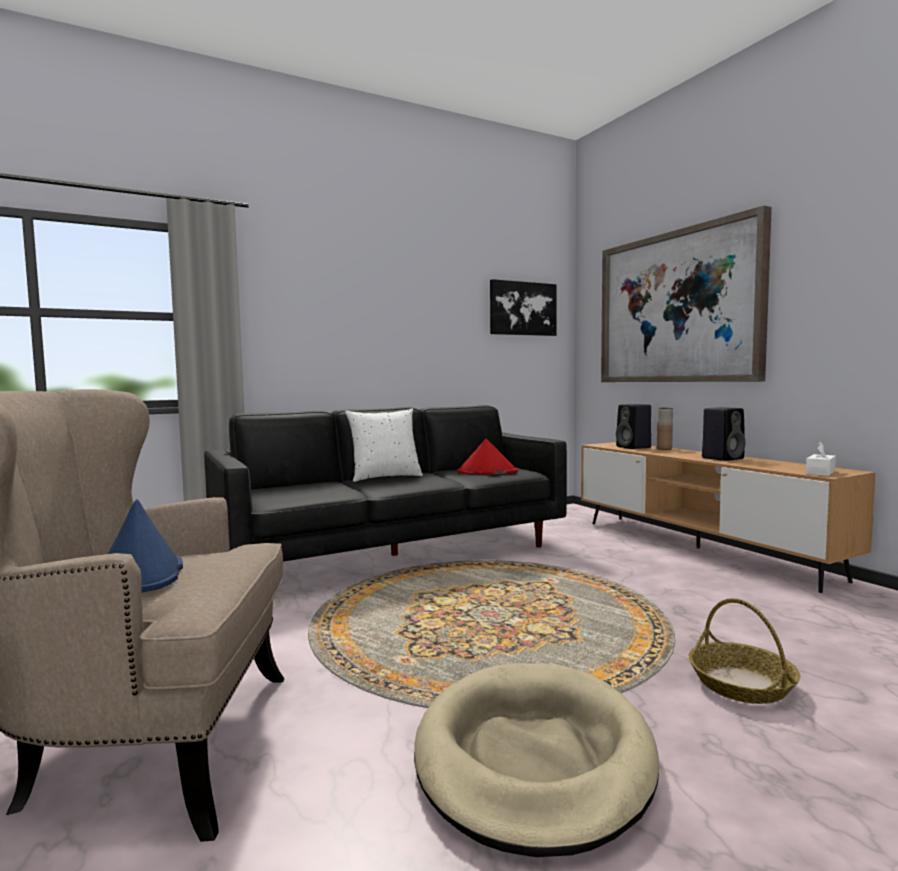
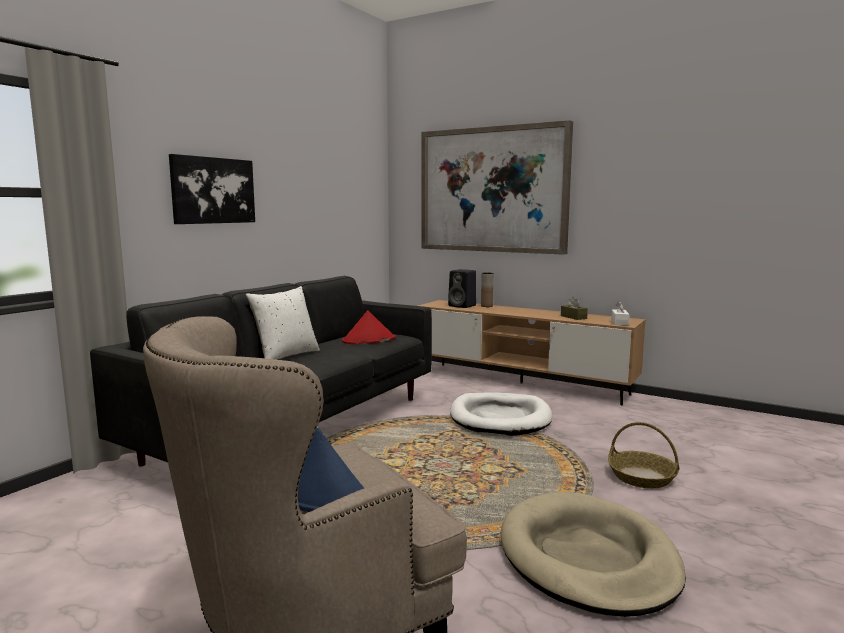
camera: 30 degrees left, 5 degrees up
(522, 308) = (352, 180): picture -> picture (213, 190)
(621, 580) = (500, 418): none -> white dog bed
(723, 458) = (542, 313): black speaker -> none
(760, 464) = (573, 317): none -> brown tissue box

